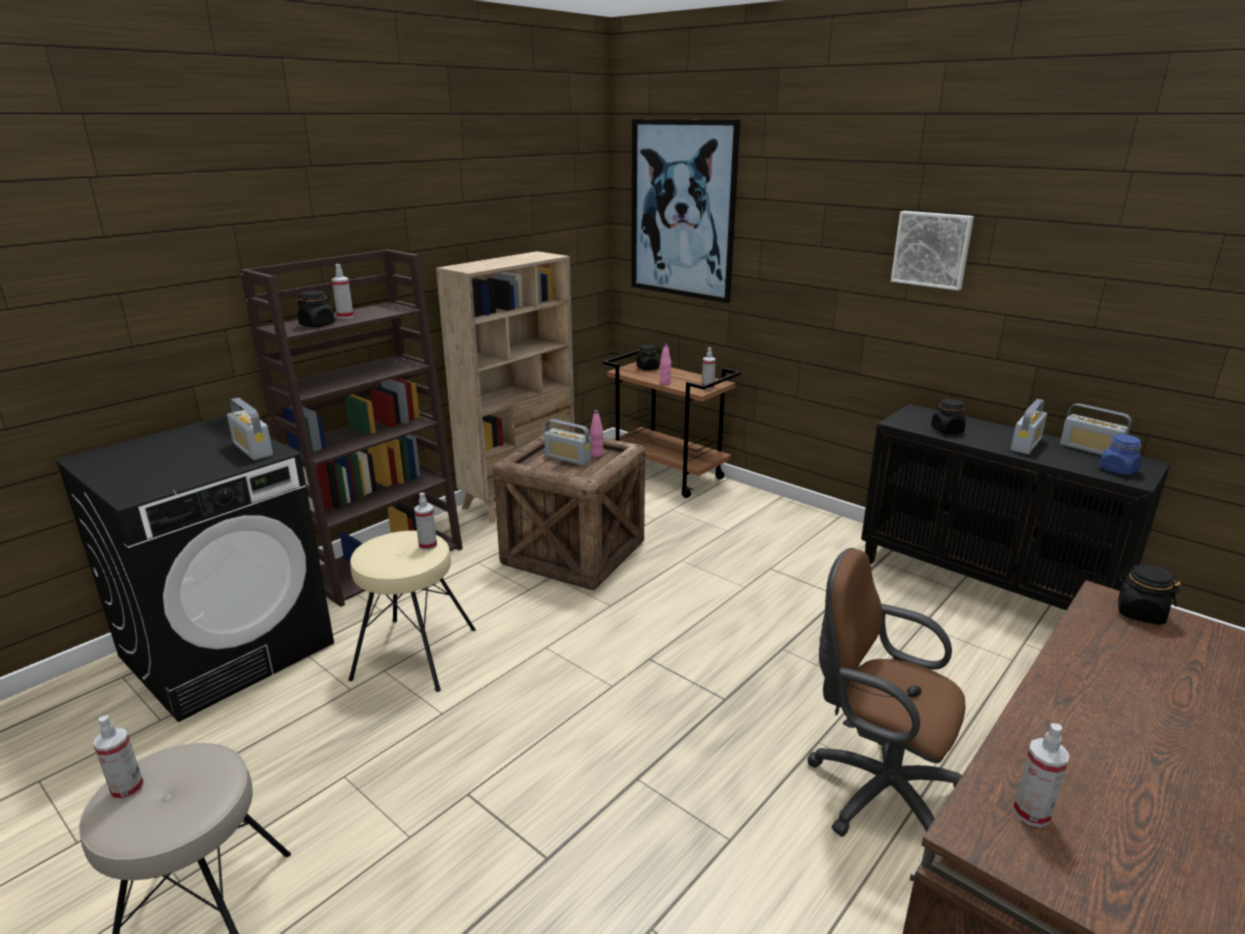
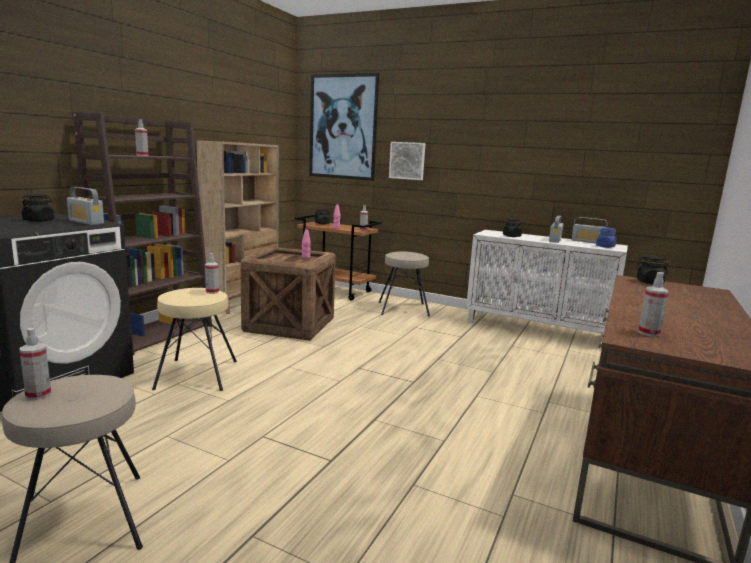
camera: 15 degrees left, 10 degrees down
(317, 325) = (125, 155): black jar -> black jar (39, 220)
(568, 458) = (288, 259): radio -> none
(764, 523) = (403, 309): none -> beige stool
(876, 790) = (518, 412): brown office chair -> none
(932, 249) = (493, 140): picture -> picture (407, 160)
(986, 586) = (538, 329): black cabinet -> white cabinet

